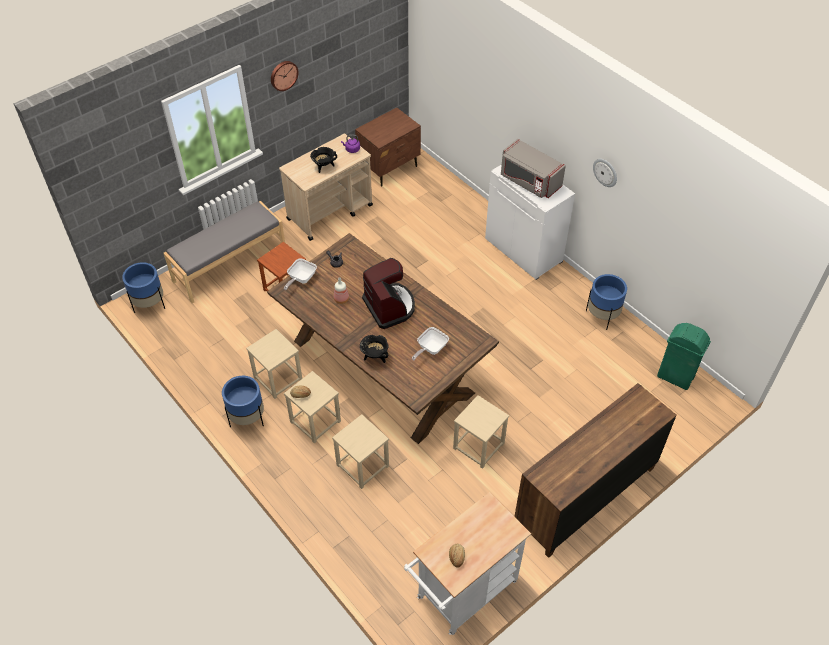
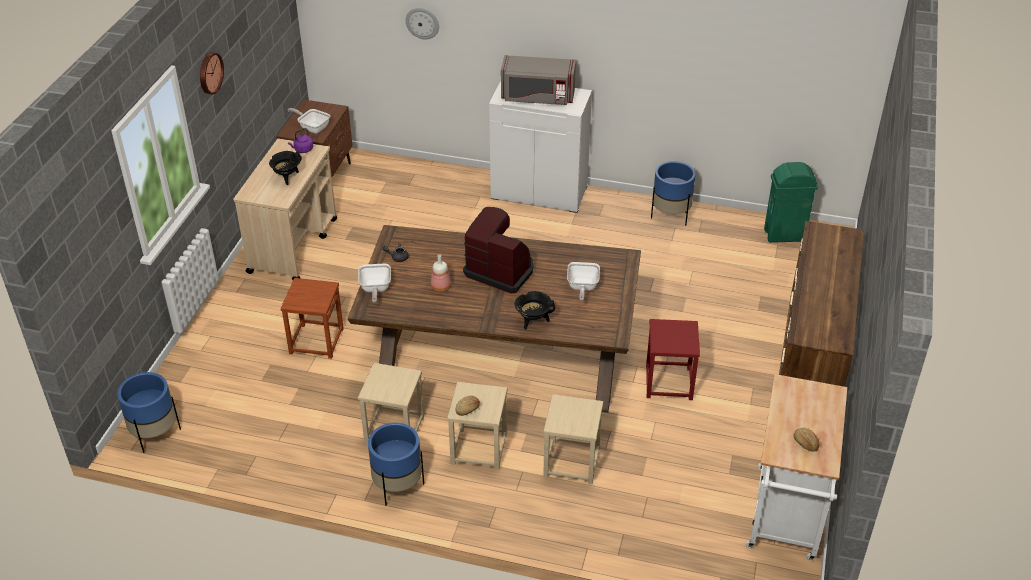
camera: 35 degrees left, 10 degrees down
(229, 265) = (220, 348): grey bench -> none
(382, 133) = (312, 128): none -> frying pan
(479, 446) = (669, 382): beige stool -> red stool
(605, 172) = (629, 45): wall clock -> wall clock (422, 23)

